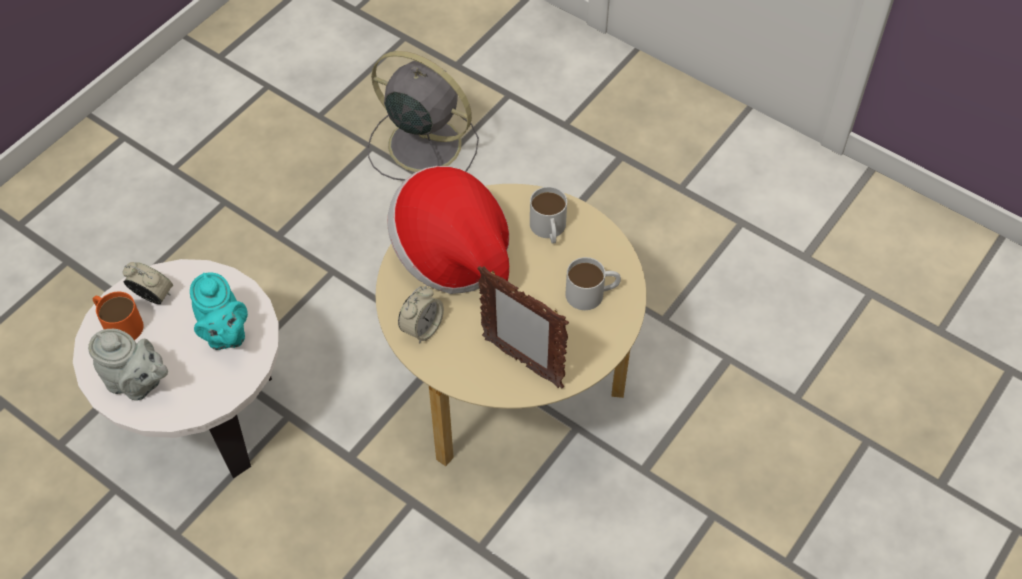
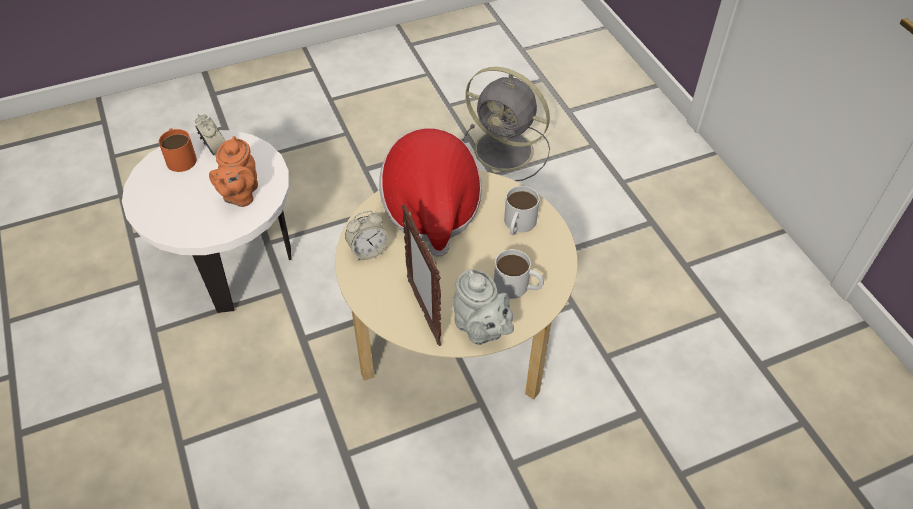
camera: 30 degrees right, 5 degrees down
(137, 384) = (159, 200): grey teapot -> grey teapot (481, 330)
(224, 334) = (239, 195): turquoise teapot -> orange teapot
(421, 143) = (506, 151): grey fan -> grey fan turned 150 degrees clockwise

